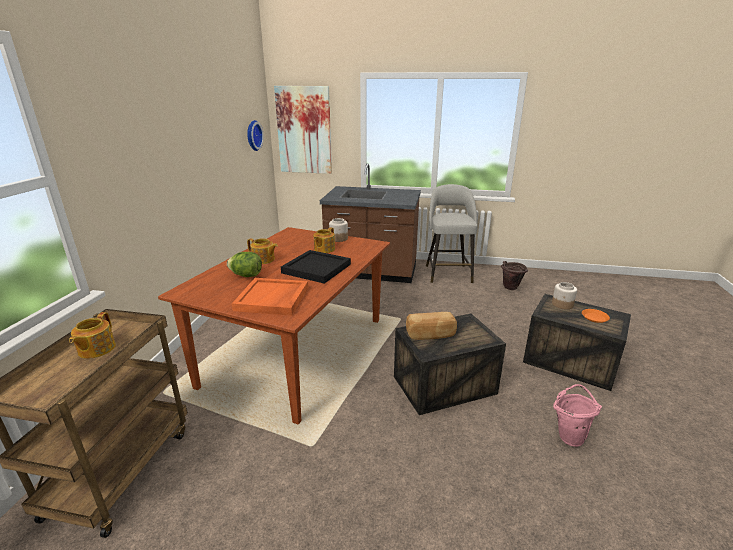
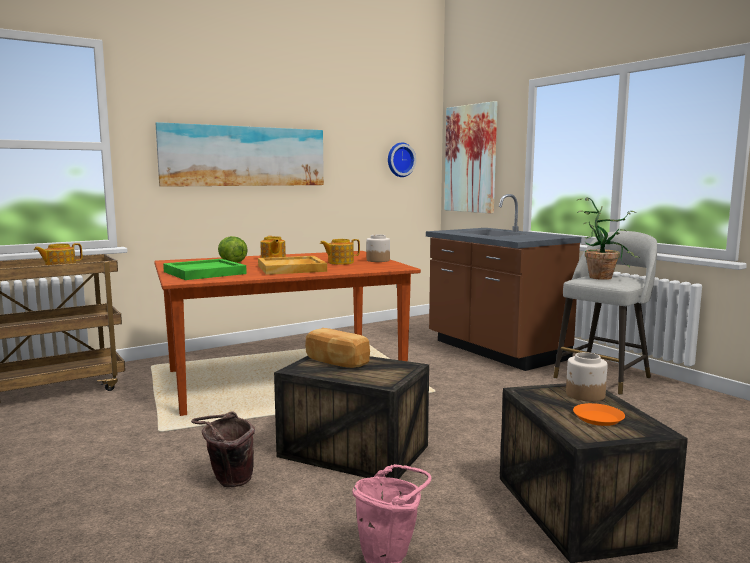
camera: 45 degrees right, 15 degrees down
(166, 158) = (244, 156): none -> picture
(272, 299) = (204, 273): orange tray -> green tray
(317, 268) = (292, 268): black tray -> beige tray
(449, 216) = (603, 277): none -> potted plant
(510, 288) = (674, 417): brown bucket -> brown bucket (228, 482)

